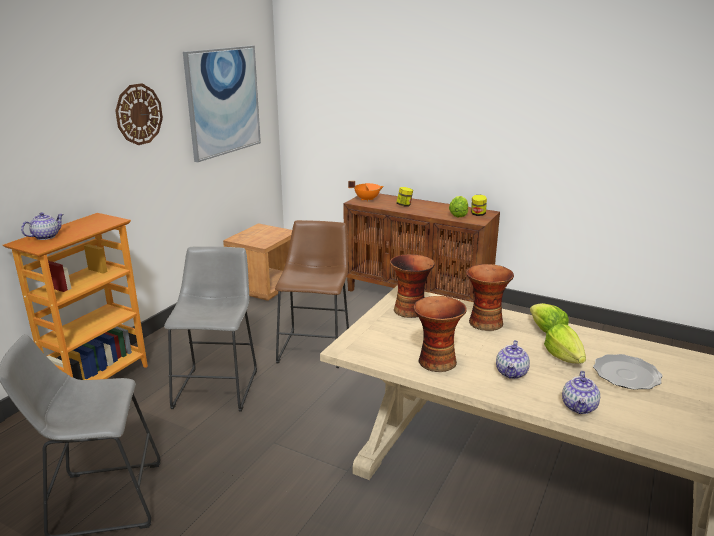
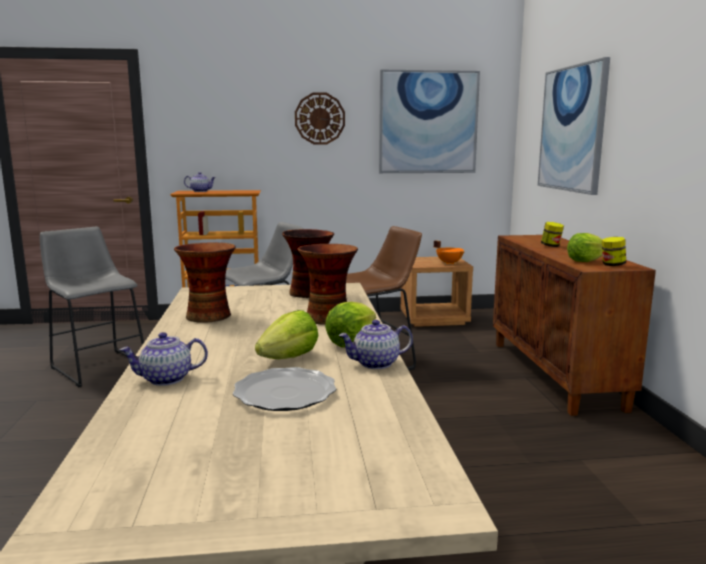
camera: 55 degrees right, 10 degrees down
(367, 199) = (529, 237): orange cooking pot -> orange cooking pot (449, 263)
(376, 107) = (572, 129): none -> picture
(512, 373) = (218, 343): teapot -> teapot (375, 363)

